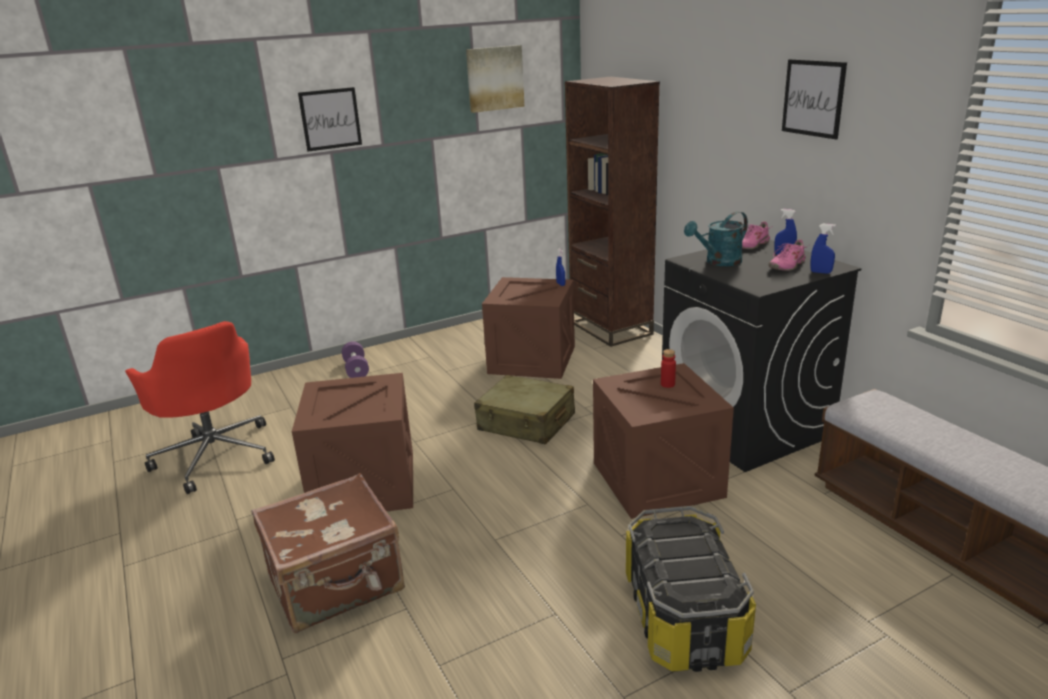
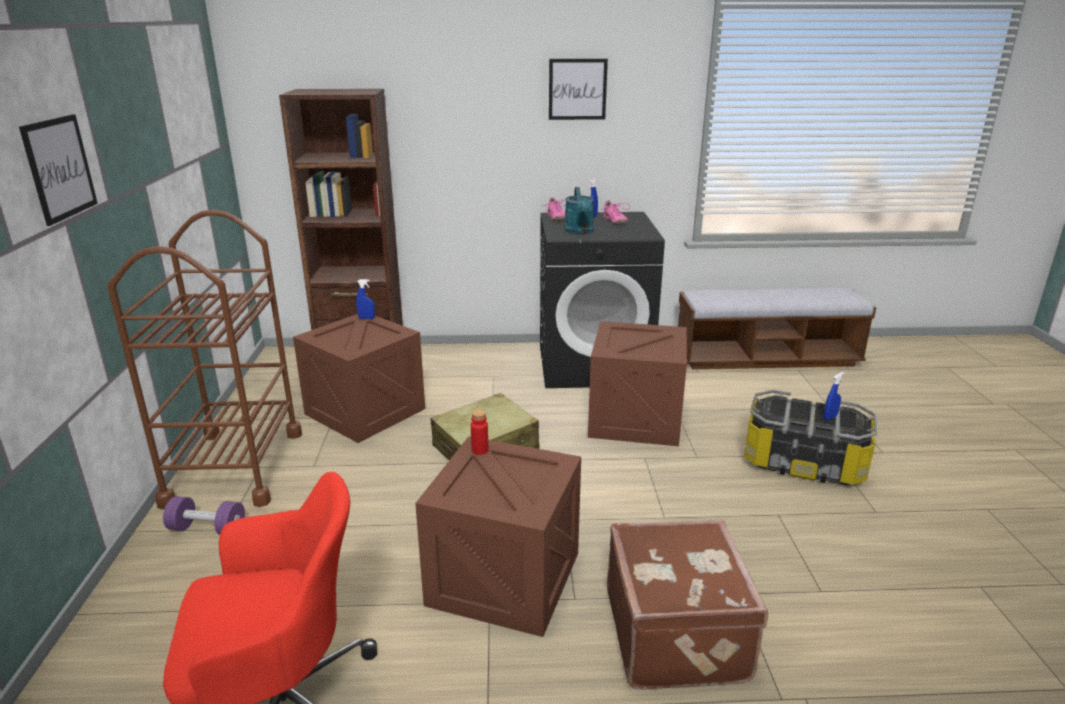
camera: 65 degrees left, 0 degrees up
(423, 350) = (235, 467): none -> brown cart
(494, 78) = (175, 97): picture -> none
(667, 384) = (625, 336): red bottle -> red bottle (480, 450)
(821, 272) = (639, 219): blue spray bottle -> blue spray bottle (830, 417)

